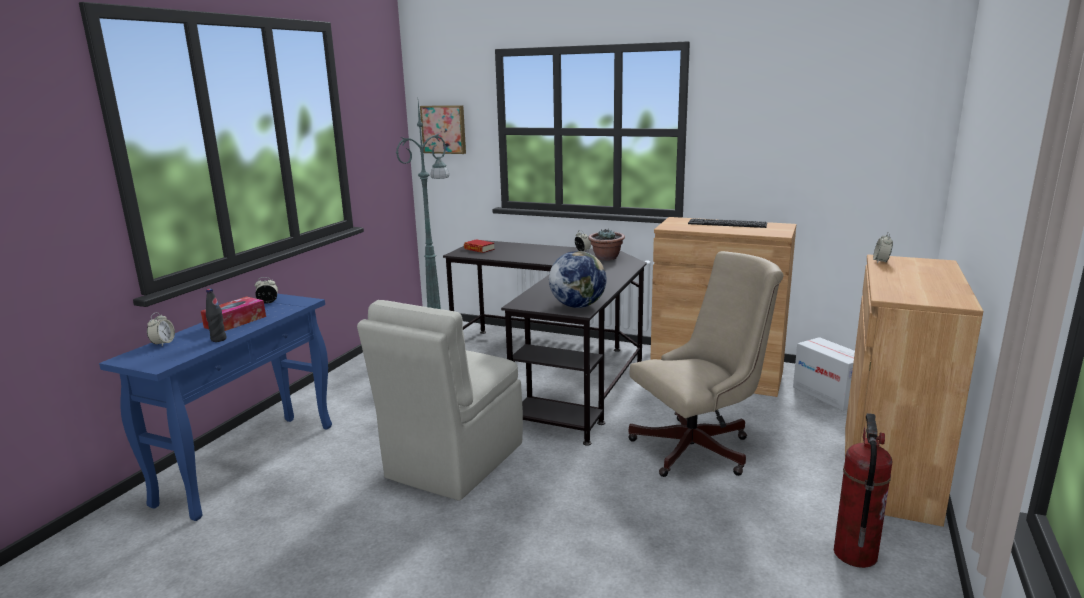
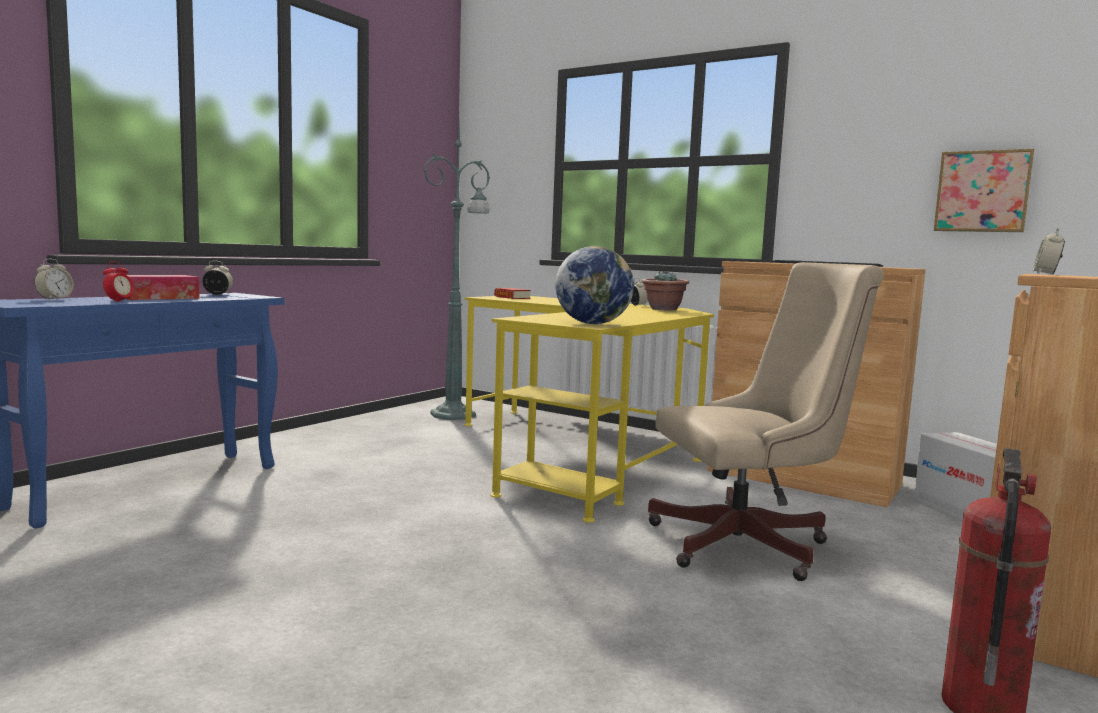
camera: 10 degrees right, 10 degrees down
(218, 339) = (119, 301): black bottle -> alarm clock
(444, 129) = (495, 167): picture -> picture (982, 191)
(453, 462) = (396, 516): beige chair -> none
(556, 372) = (584, 452): black desk -> yellow desk

